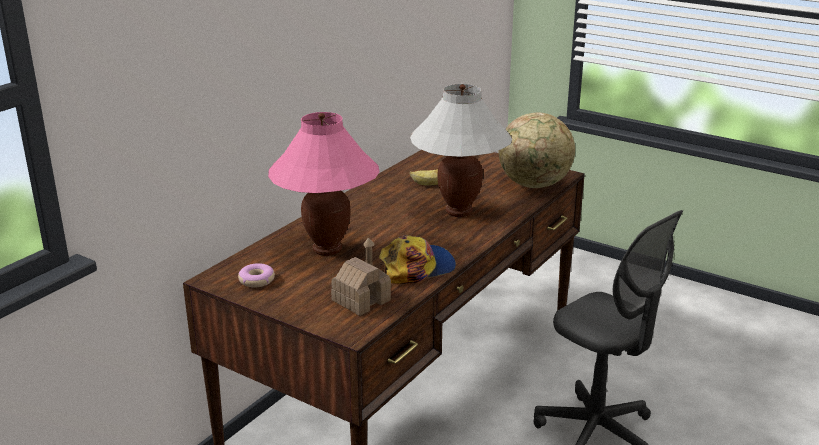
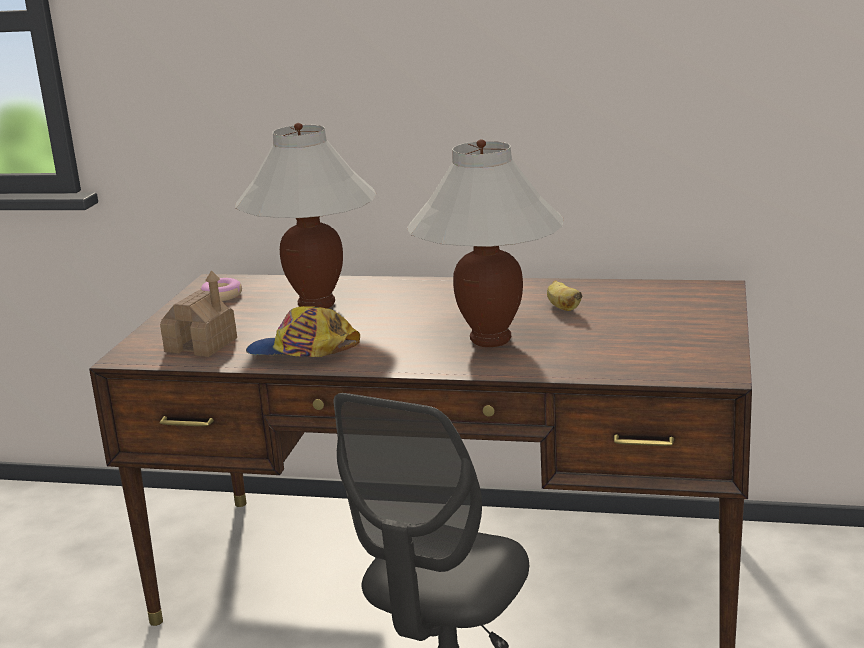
camera: 70 degrees right, 5 degrees down
(328, 249) = (317, 305): pink table lamp -> white table lamp
(417, 267) = (302, 352): cap -> cap turned 150 degrees clockwise
(534, 185) = (646, 364): globe -> none

